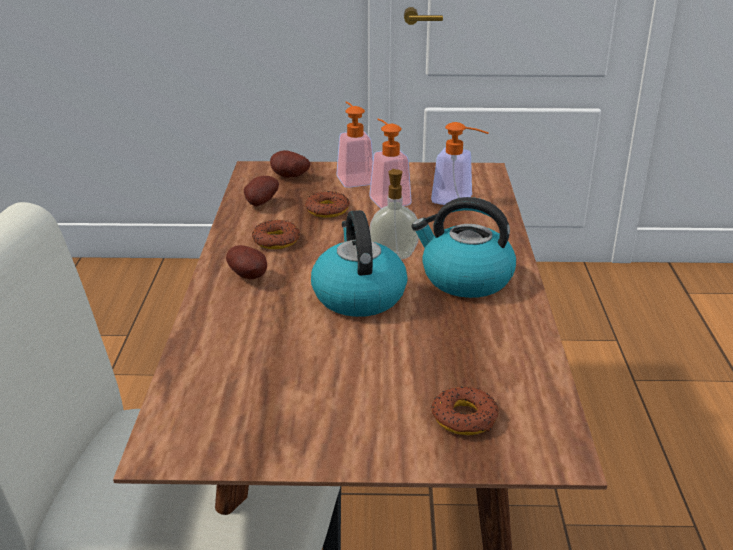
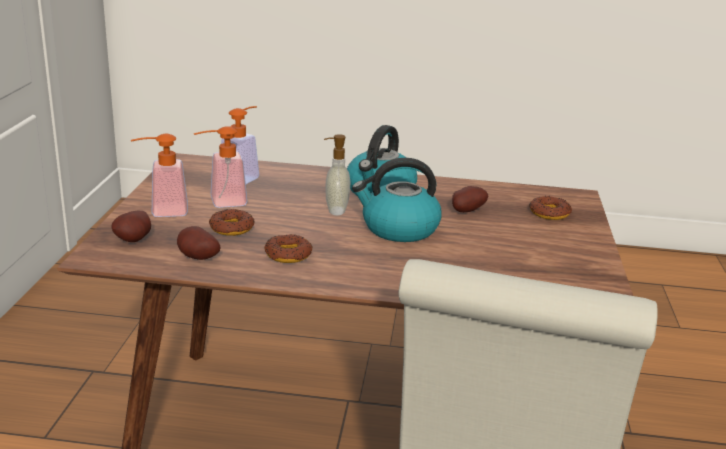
camera: 85 degrees left, 5 degrees down
(249, 277) = (357, 269): potato -> potato (466, 211)

